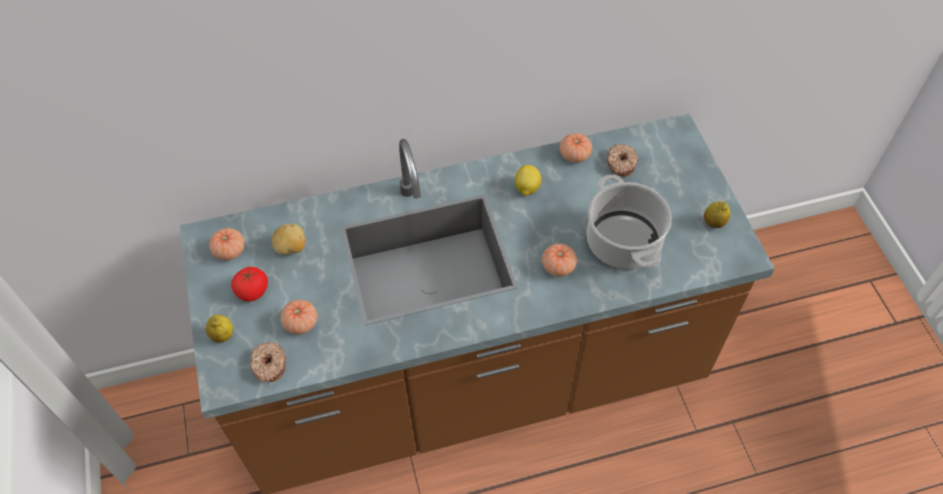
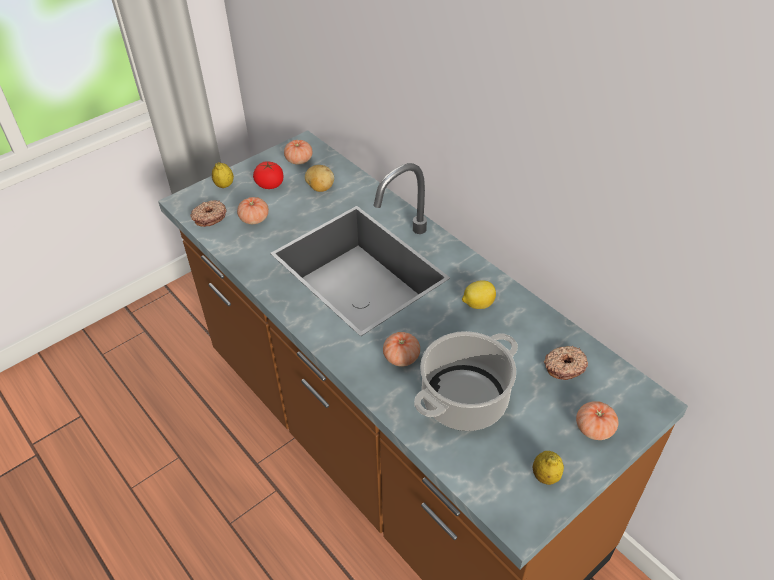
camera: 65 degrees right, 10 degrees down
(574, 155) = (546, 325): tomato -> tomato (594, 428)

